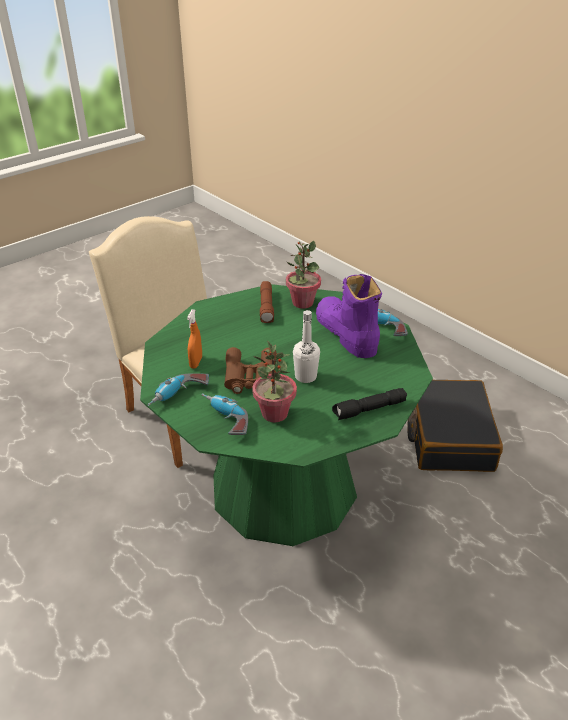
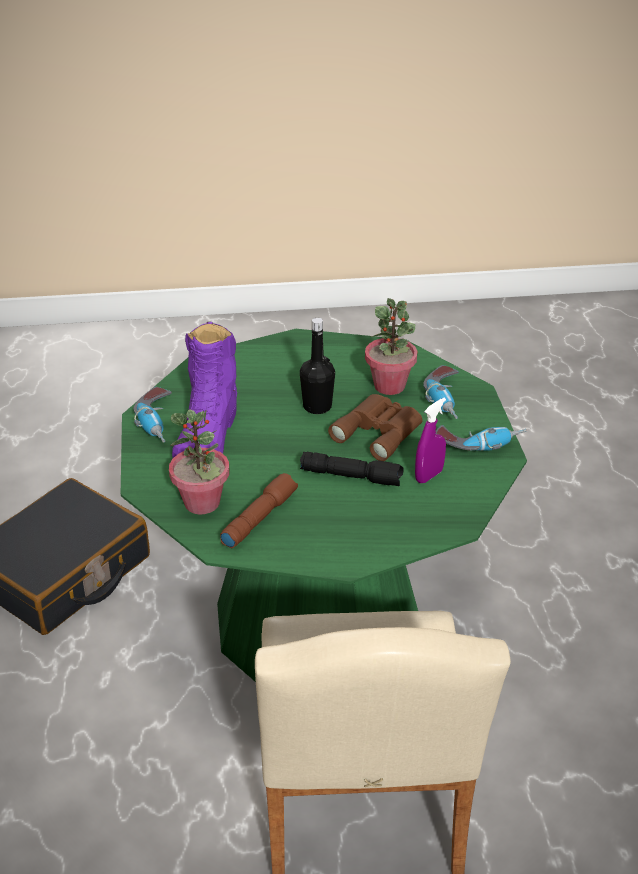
camera: 145 degrees left, 0 degrees up
(196, 362) = (429, 476): orange spray bottle -> purple spray bottle
(305, 376) = (317, 406): white bottle -> black bottle
(369, 410) = (294, 353): black flashlight -> black flashlight (352, 476)

